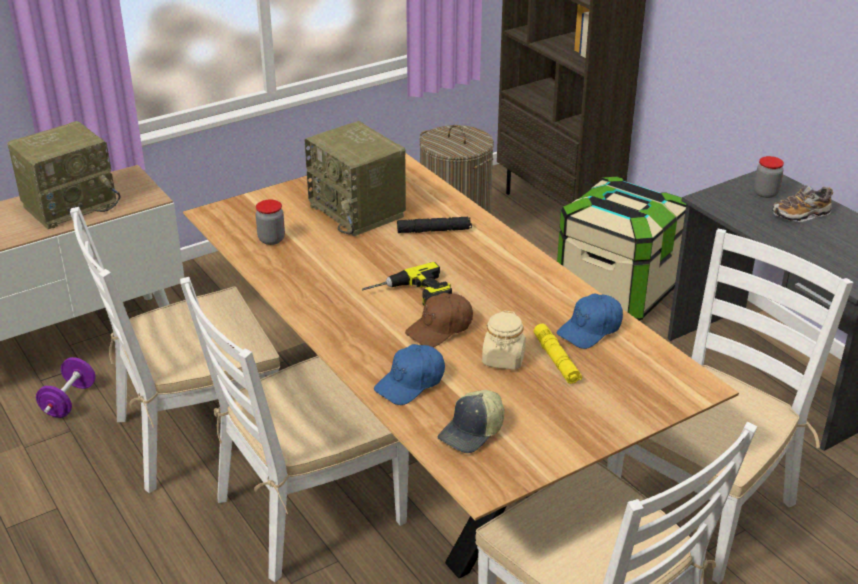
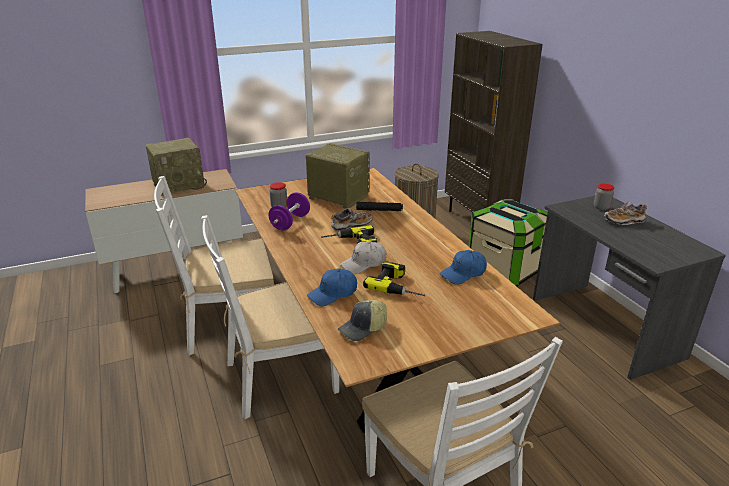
camera: 10 degrees right, 5 degrees down
(69, 401) = (164, 298): purple dumbbell -> purple dumbbell (290, 222)
(359, 211) = (337, 197): radio -> radio turned 150 degrees clockwise
(400, 263) = (351, 226): none -> shoe
(440, 328) = (364, 264): brown cap -> white cap
(503, 359) = (399, 285): beige jar -> power drill
(556, 360) = (435, 289): yellow flashlight -> none
(701, 508) = (537, 407): white chair -> none

